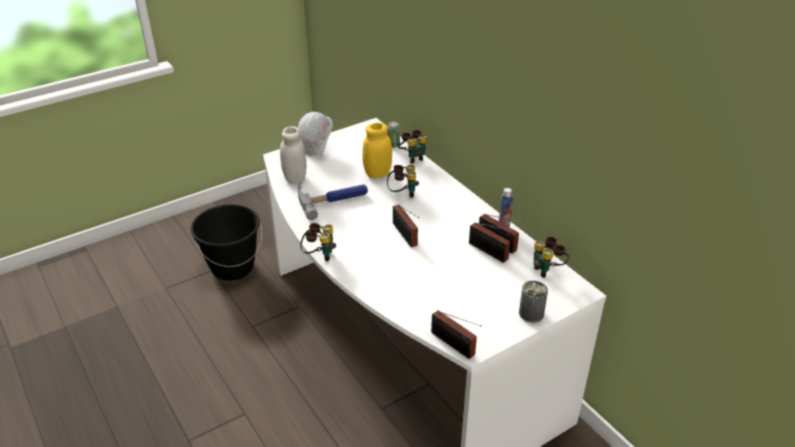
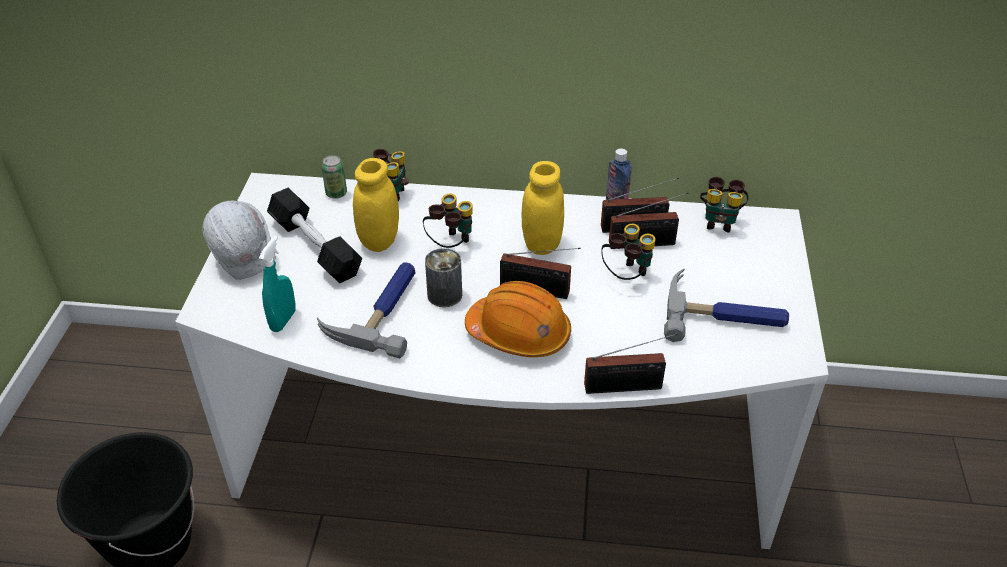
camera: 50 degrees left, 5 degrees up
(295, 178) = (283, 320): white jar -> turquoise spray bottle
(319, 255) = (488, 390): binoculars -> binoculars (626, 275)
(350, 160) = (315, 247): none -> black dumbbell
(367, 245) = (519, 334): none -> orange hard hat
(441, 220) = (541, 244): none -> yellow jar
(454, 345) = (781, 366): radio -> radio (627, 387)
(469, 306) = (724, 315): none -> hammer
(531, 313) = (780, 276): can -> can (444, 295)

